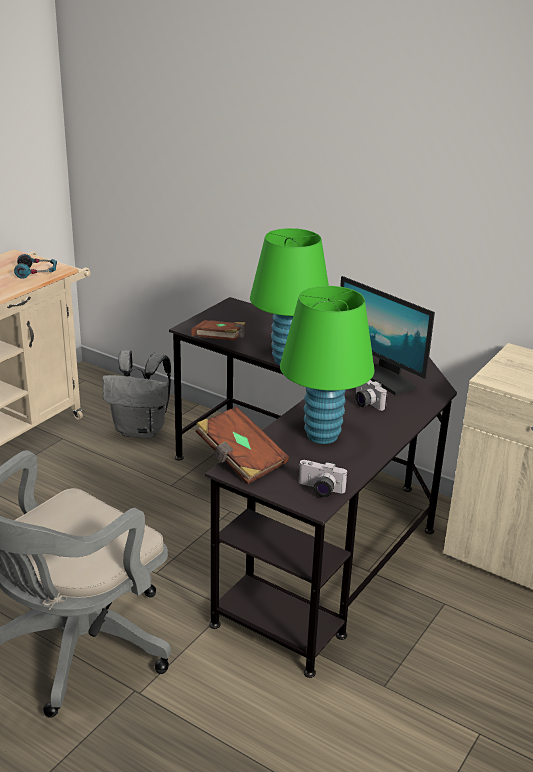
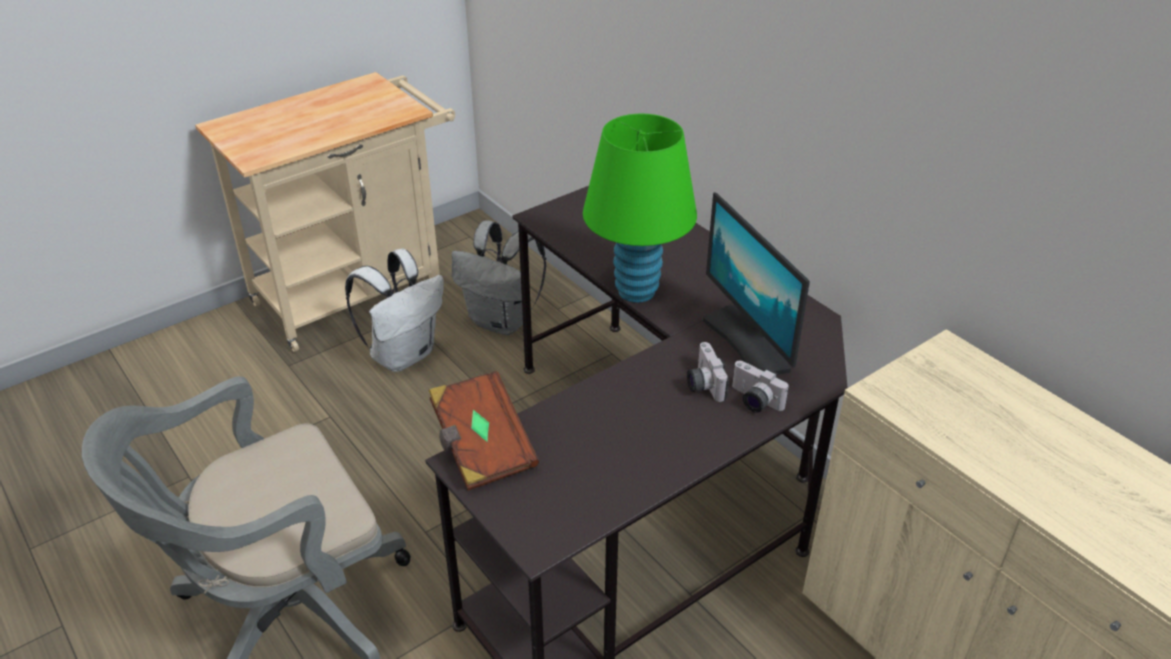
camera: 20 degrees right, 10 degrees up
(36, 272) = (380, 112): headphones -> none
(74, 464) = (403, 354): none -> white backpack
(220, 343) = (564, 248): brown book -> none
(319, 490) = (556, 522): camera -> camera (753, 401)
(322, 436) = (611, 429): green table lamp -> none

